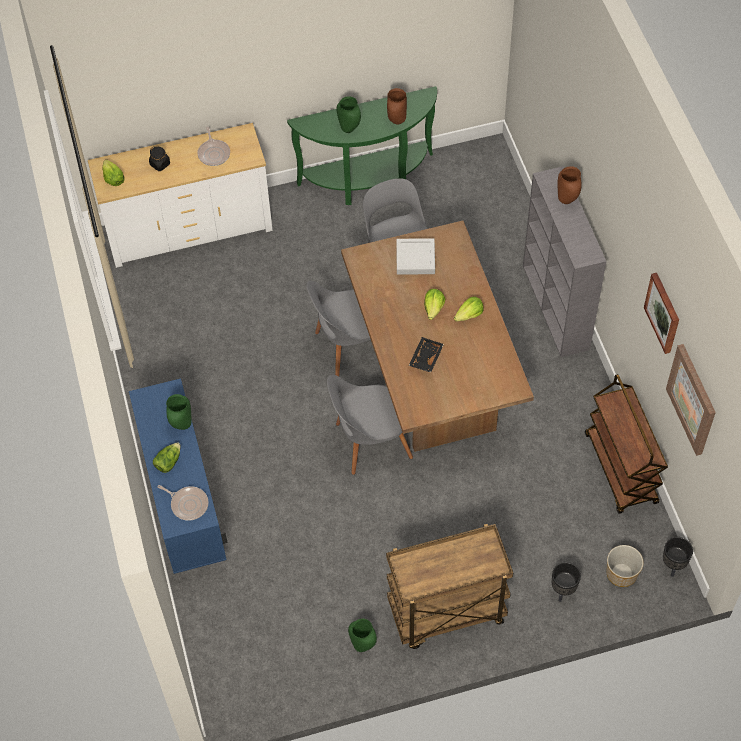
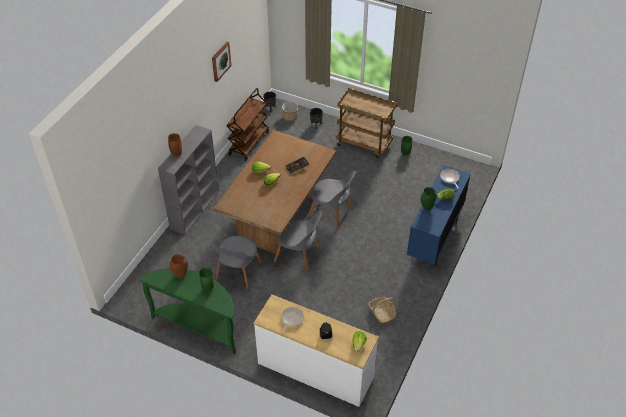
camera: 140 degrees left, 10 degrees down
(170, 348) = (382, 313): none -> basket
(415, 259) = (254, 206): grey tray -> none
(692, 399) = (242, 49): picture -> none

